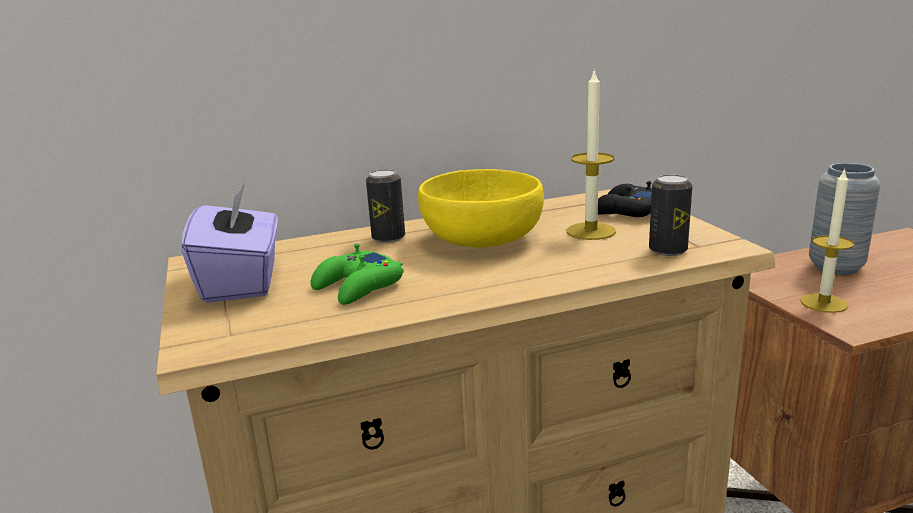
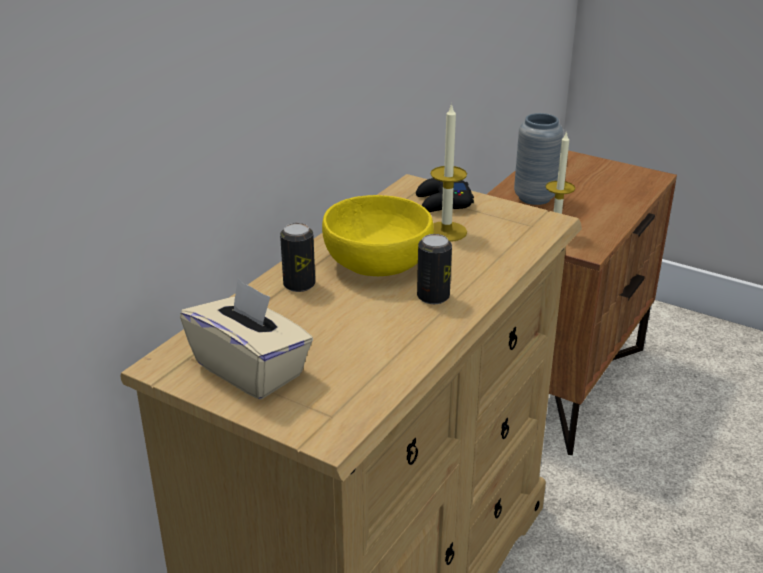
camera: 40 degrees left, 10 degrees up
(242, 281) = (250, 369): purple tissue box -> beige tissue box
(358, 287) = (357, 340): green game controller -> none
(667, 250) = (519, 235): can -> can (433, 297)

